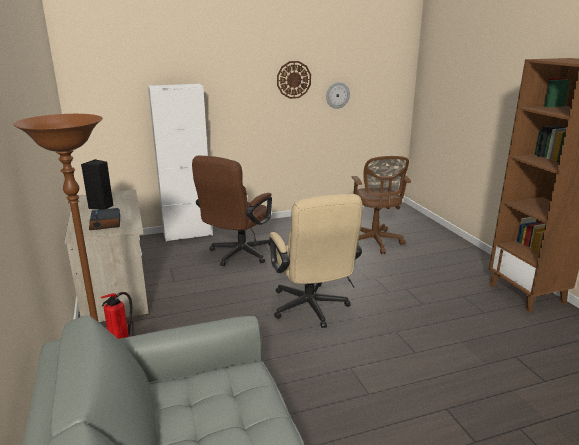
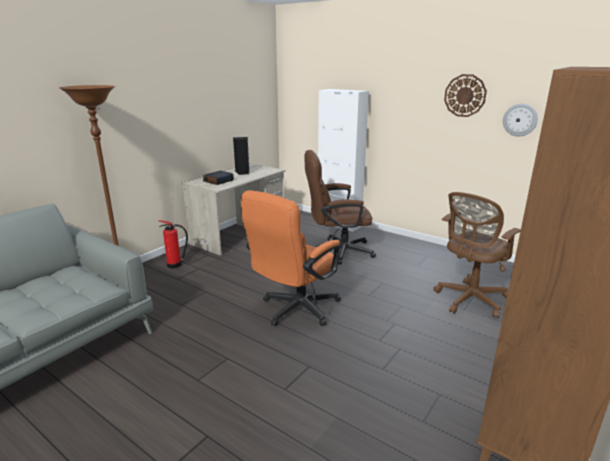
camera: 55 degrees right, 0 degrees up
(311, 310) = (295, 310): beige office chair -> orange office chair

